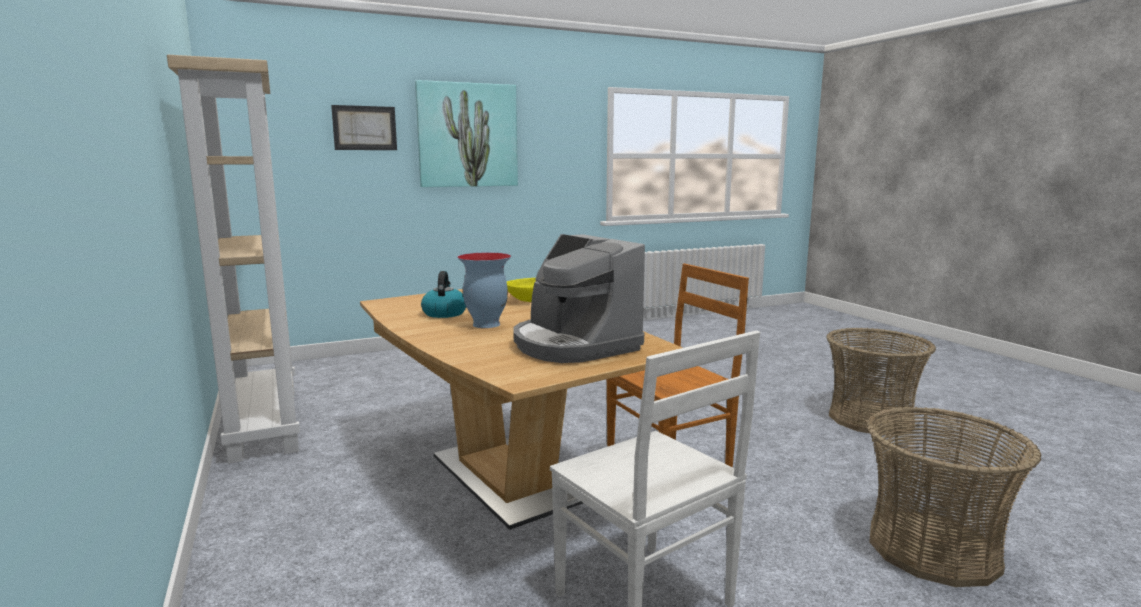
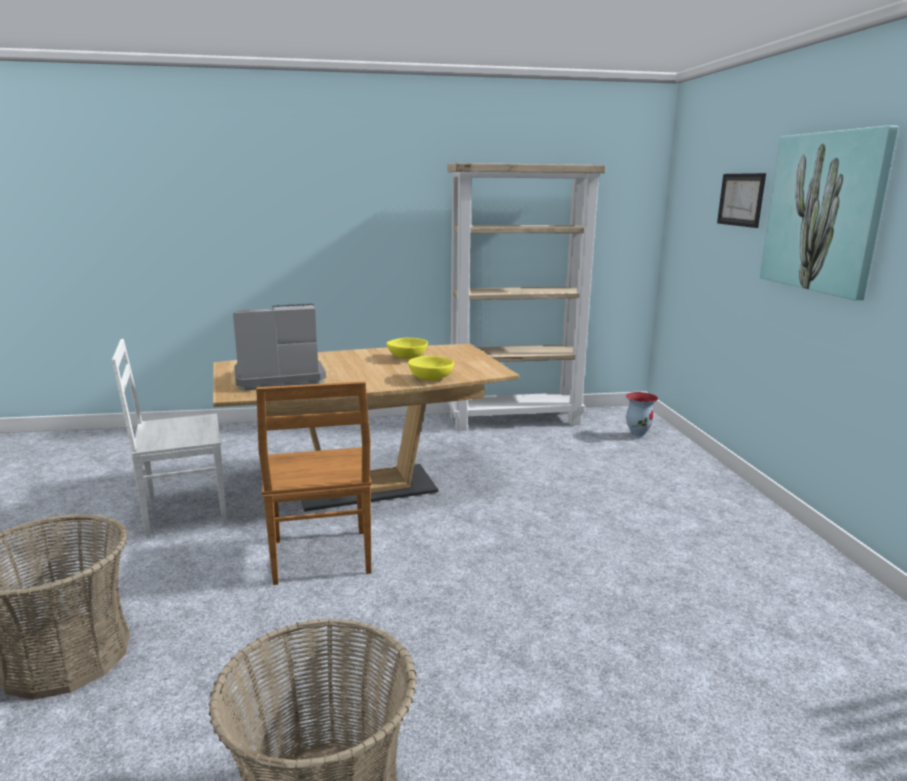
camera: 105 degrees right, 5 degrees up
(444, 313) = (406, 358): kettle -> yellow bowl
(485, 324) = (360, 364): vase -> vase (638, 435)

